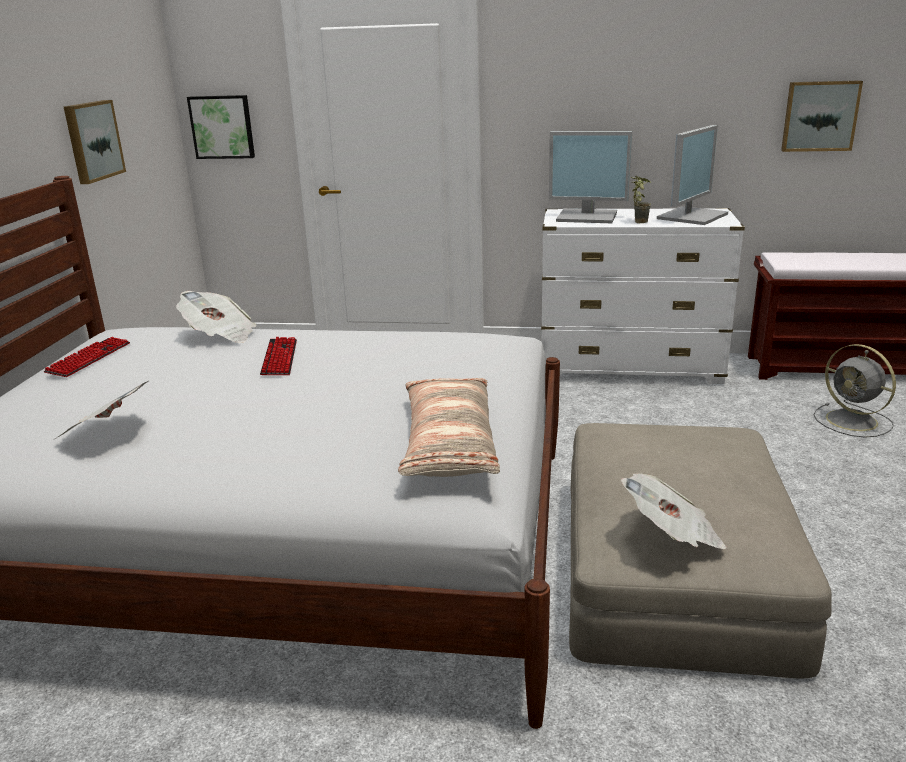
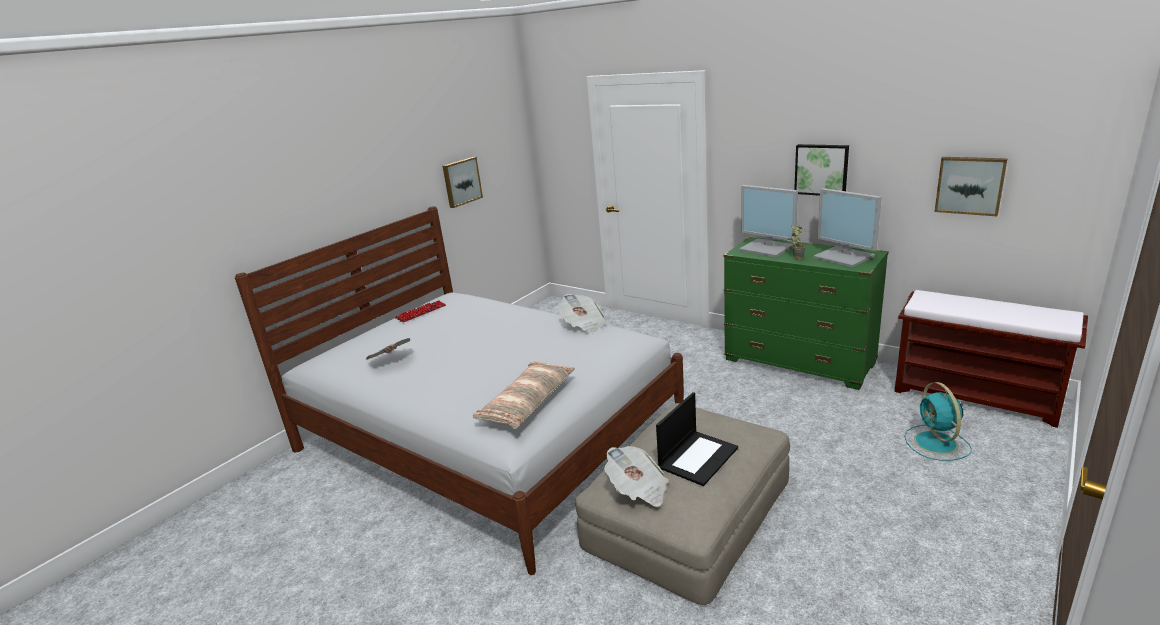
camera: 30 degrees right, 0 degrees up
(220, 335) = (490, 307): newspaper -> newspaper (583, 325)
(222, 127) = (556, 164): picture -> picture (821, 169)
(279, 358) = (502, 329): keyboard -> none
(629, 368) = (799, 362): white dresser -> green dresser
(692, 216) = (845, 257): monitor -> monitor turned 75 degrees clockwise
(702, 475) = (698, 457): none -> laptop
(853, 421) = (937, 444): grey fan -> turquoise fan

